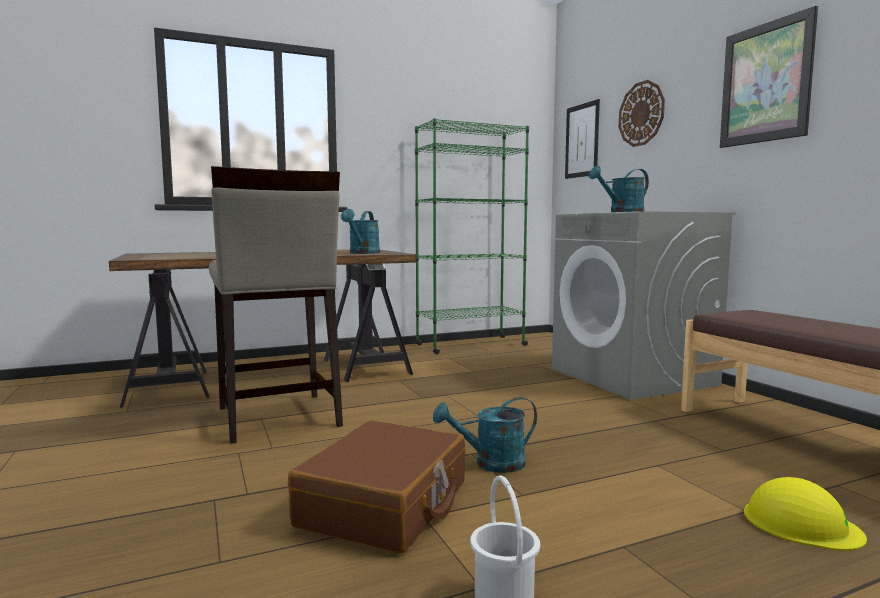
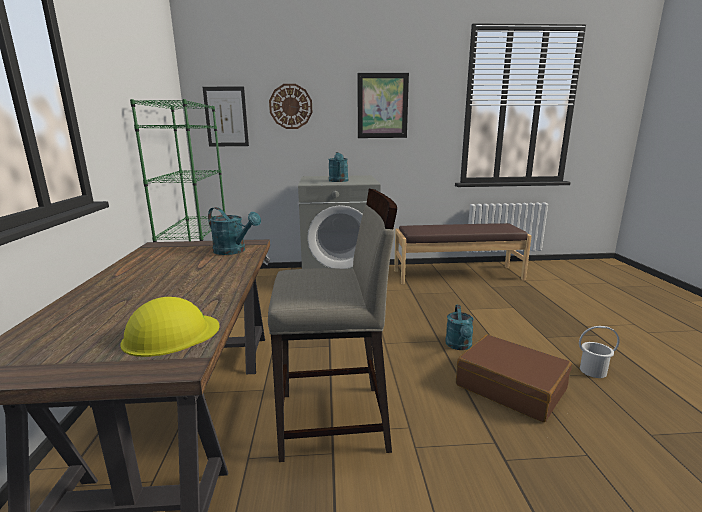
camera: 70 degrees left, 10 degrees up
(800, 523) = (523, 303): yellow hard hat -> yellow hard hat (171, 334)

